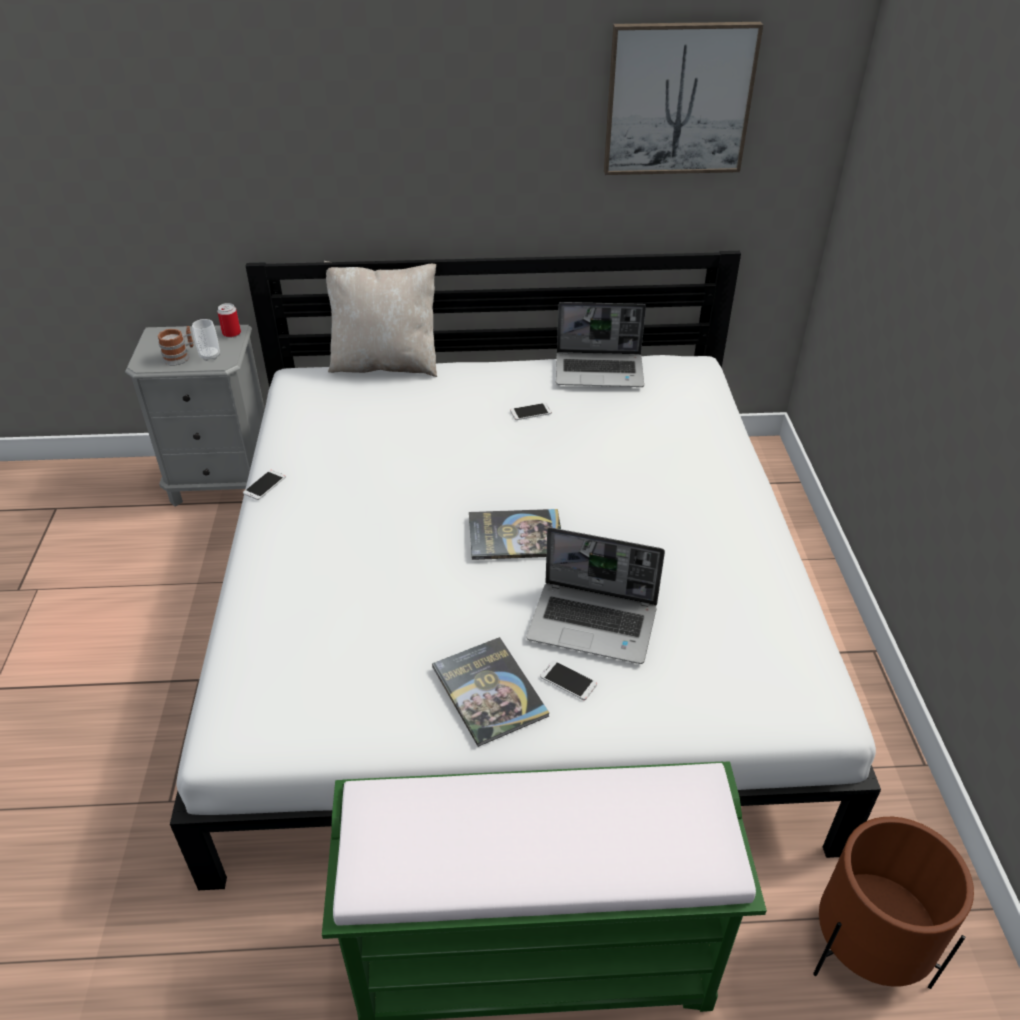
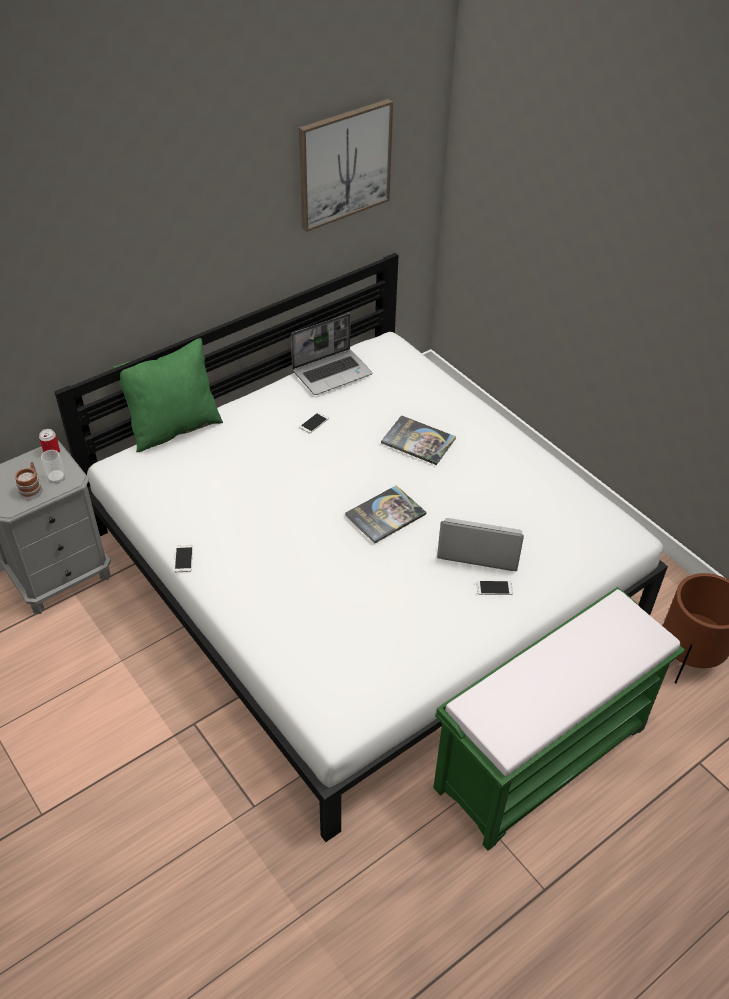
camera: 35 degrees left, 5 degrees up
(386, 364) = (174, 427): beige pillow -> green pillow
(489, 691) = (458, 617): book -> book (418, 441)
(594, 623) = (478, 547): laptop -> laptop turned 150 degrees counterclockwise

